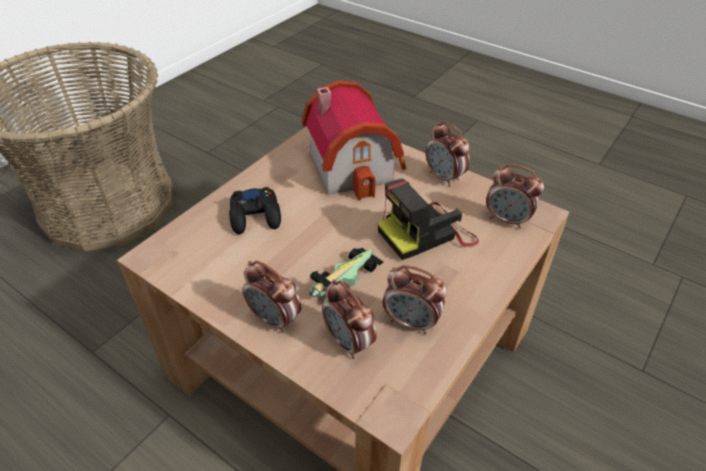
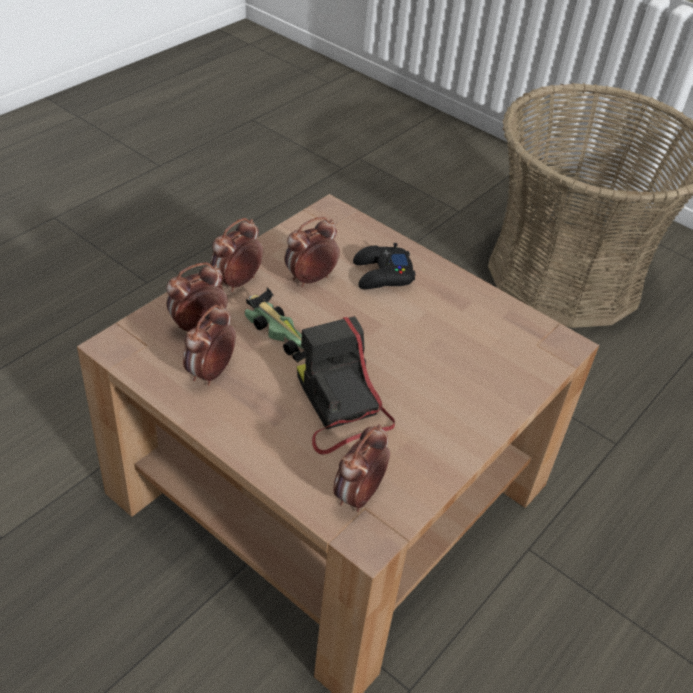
camera: 90 degrees right, 0 degrees up
(355, 166) = (474, 361): toy house -> none
(444, 177) = (451, 446): alarm clock -> alarm clock (310, 279)

